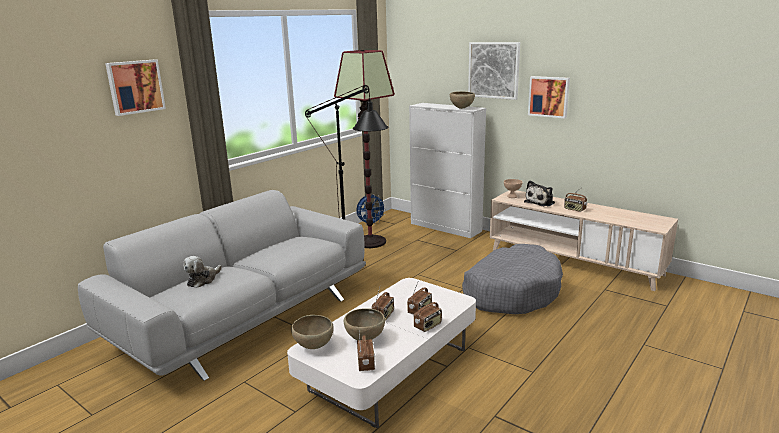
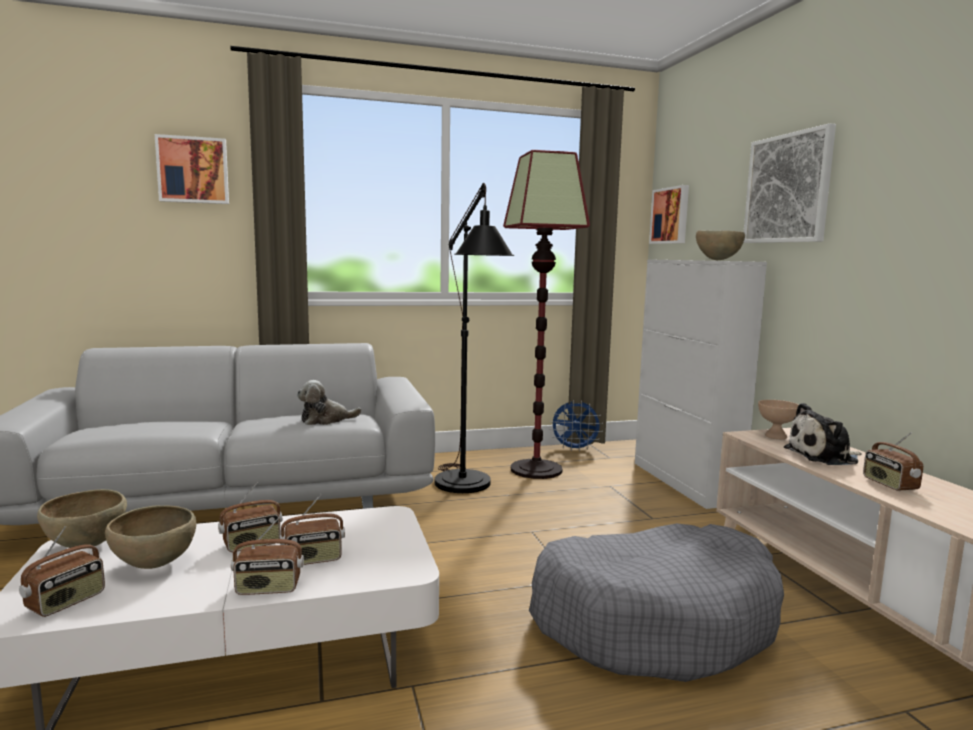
camera: 35 degrees right, 10 degrees down
(203, 280) = (153, 423): plush toy -> plush toy (326, 420)
(549, 96) = (883, 229): picture -> picture (671, 215)

